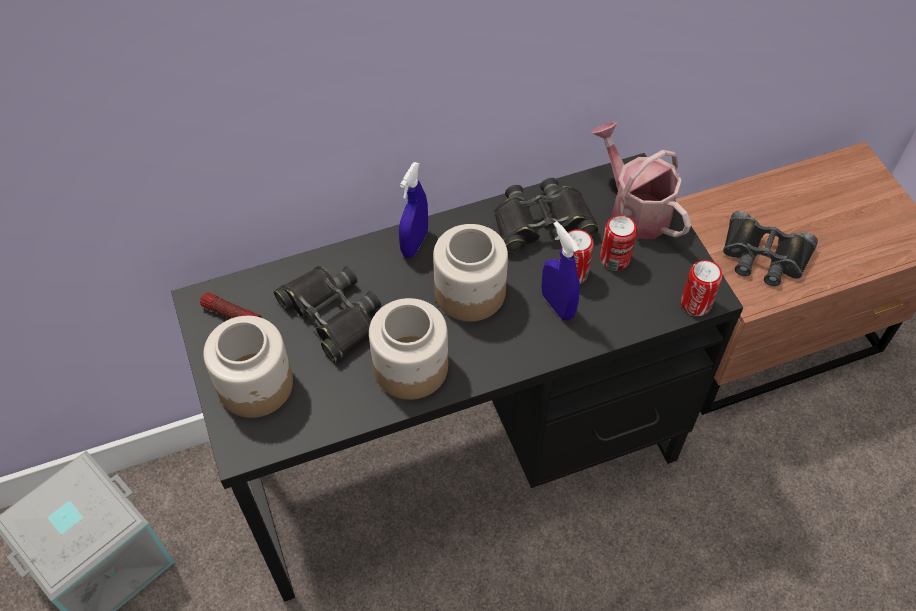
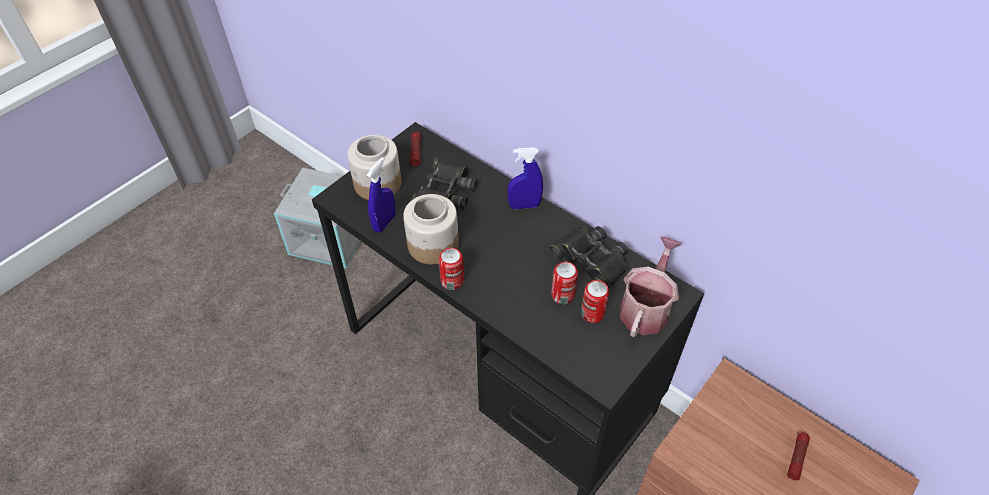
camera: 60 degrees right, 5 degrees down
(469, 293) = (507, 248): jar -> none
(557, 305) = (530, 297): blue spray bottle -> blue spray bottle (384, 222)
(695, 304) = (590, 377): can -> can (452, 281)
(764, 256) = (726, 443): black binoculars -> none
(804, 212) = (796, 458): none -> flashlight

